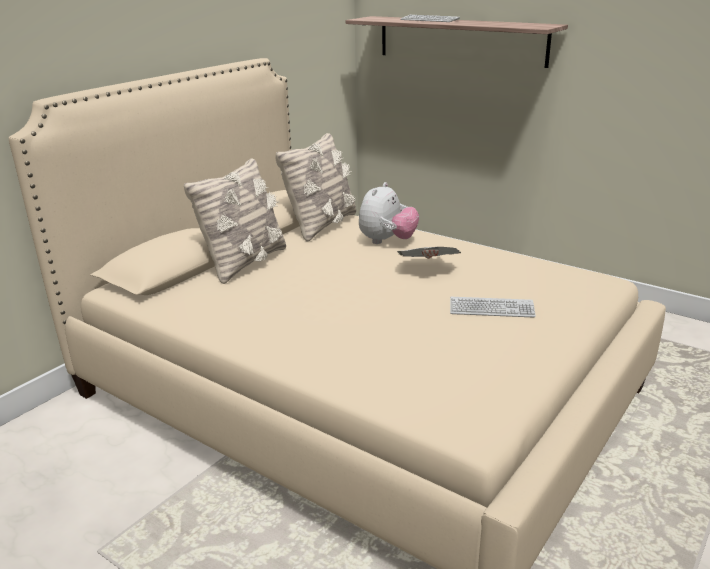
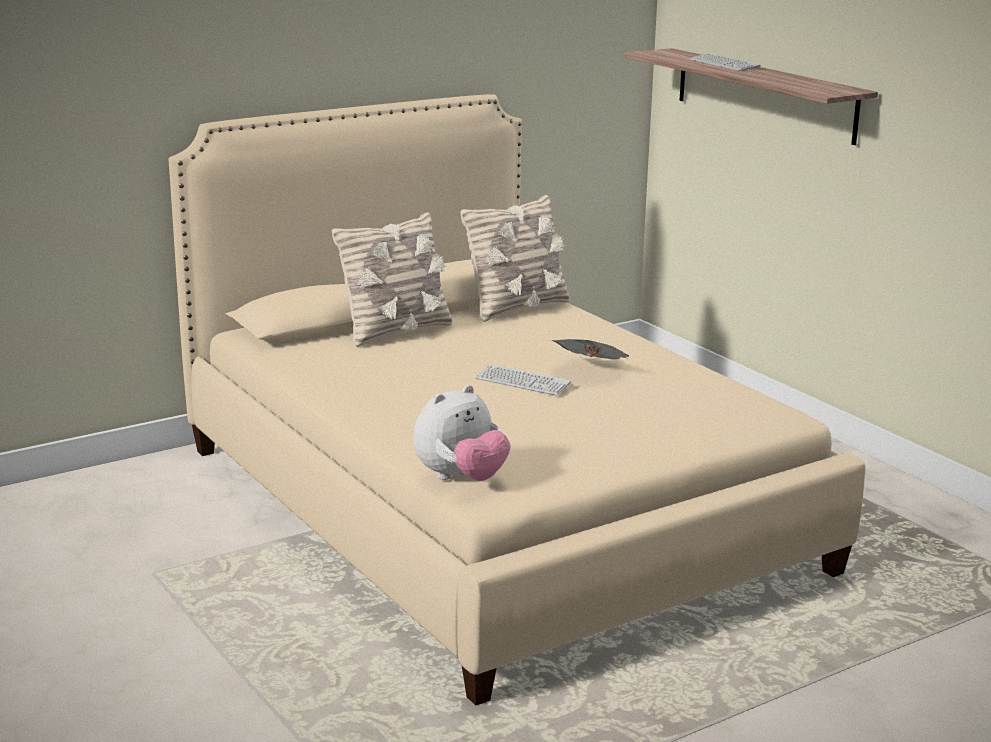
camera: 20 degrees right, 5 degrees down
(387, 241) = (576, 336): plush toy -> plush toy (461, 478)
(491, 309) = (618, 417): keyboard -> keyboard (522, 382)

